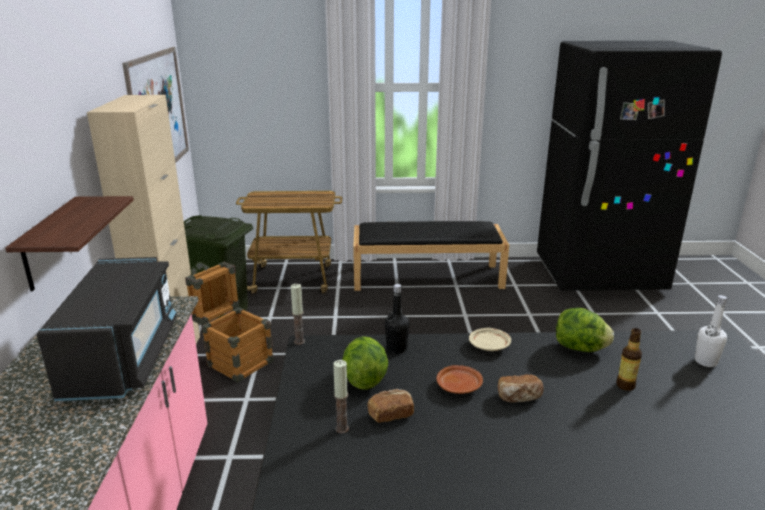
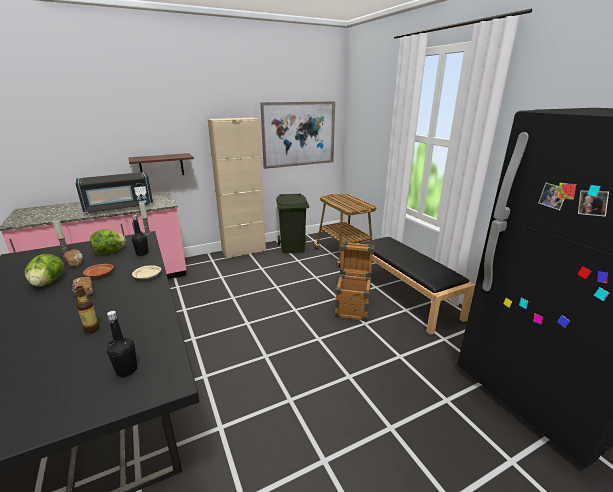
camera: 65 degrees right, 0 degrees up
(235, 360) = (251, 264): crate -> crate (353, 307)
(580, 348) = (146, 307): lettuce -> lettuce (48, 283)
(705, 361) = (127, 370): white bottle -> black bottle

